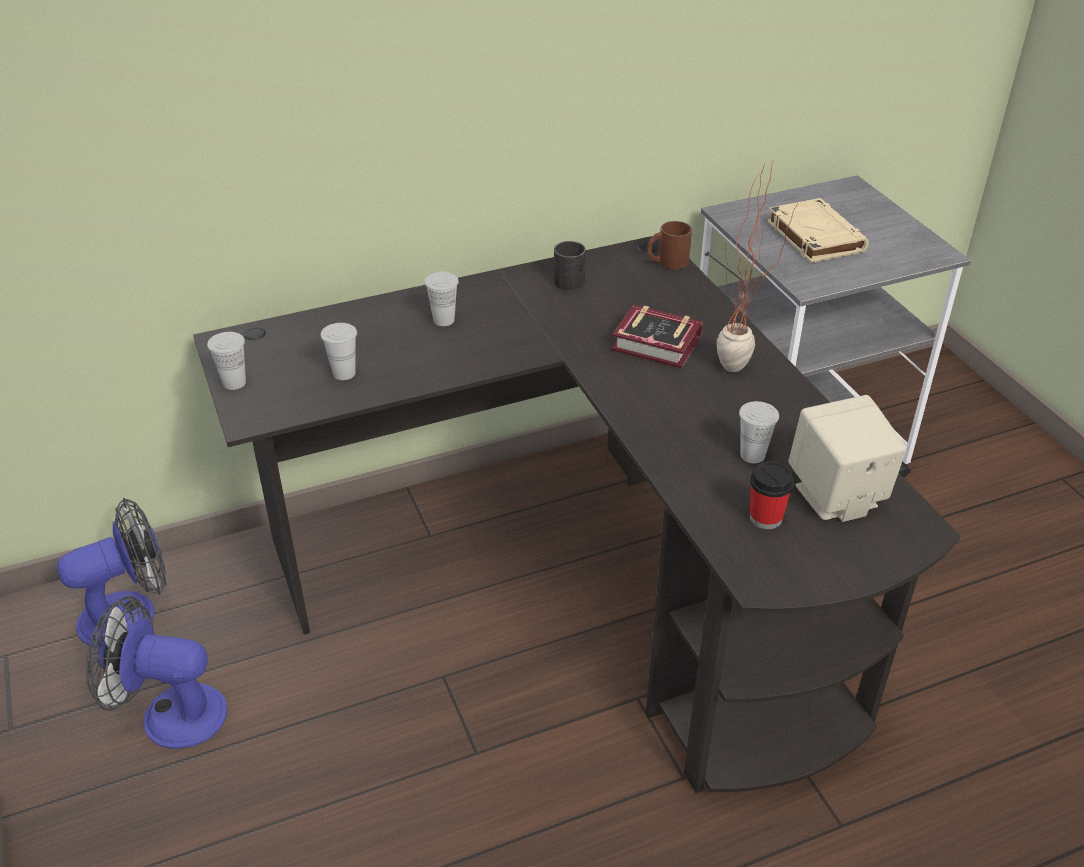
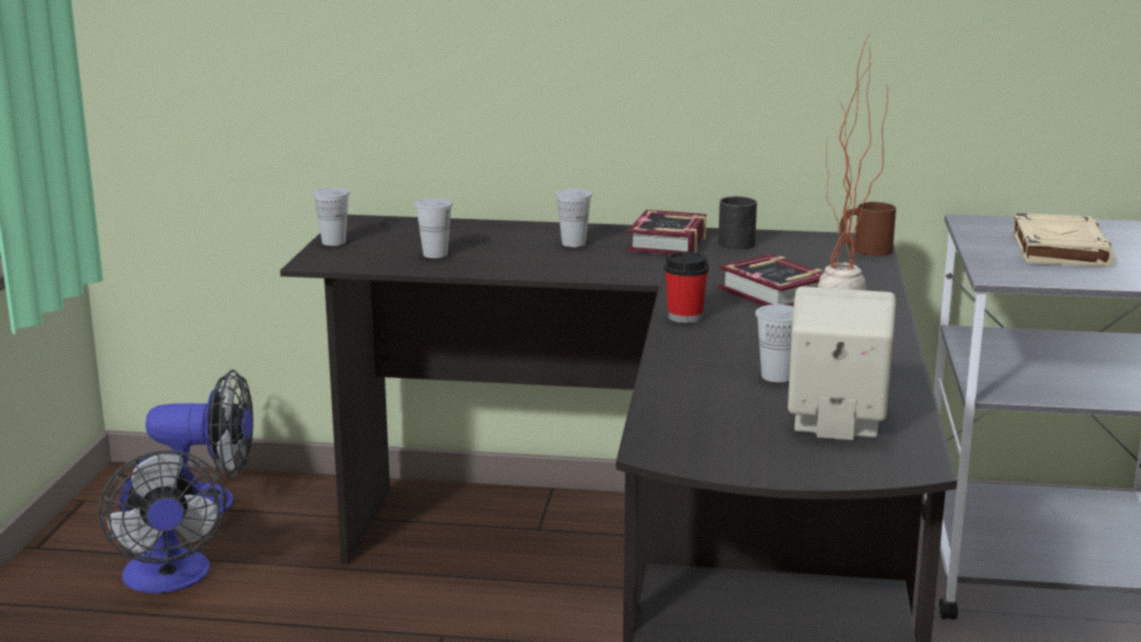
camera: 30 degrees right, 20 degrees down
(170, 714) = (168, 579): fan -> fan turned 150 degrees counterclockwise
(514, 298) = (664, 243): none -> book
(765, 518) = (729, 415): cup -> cup (685, 317)

